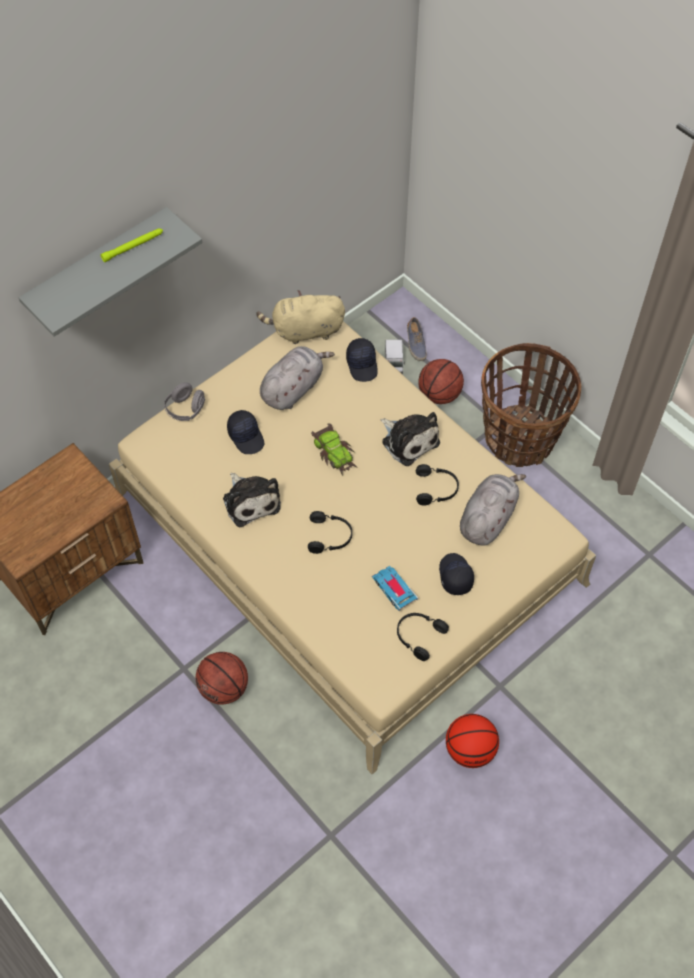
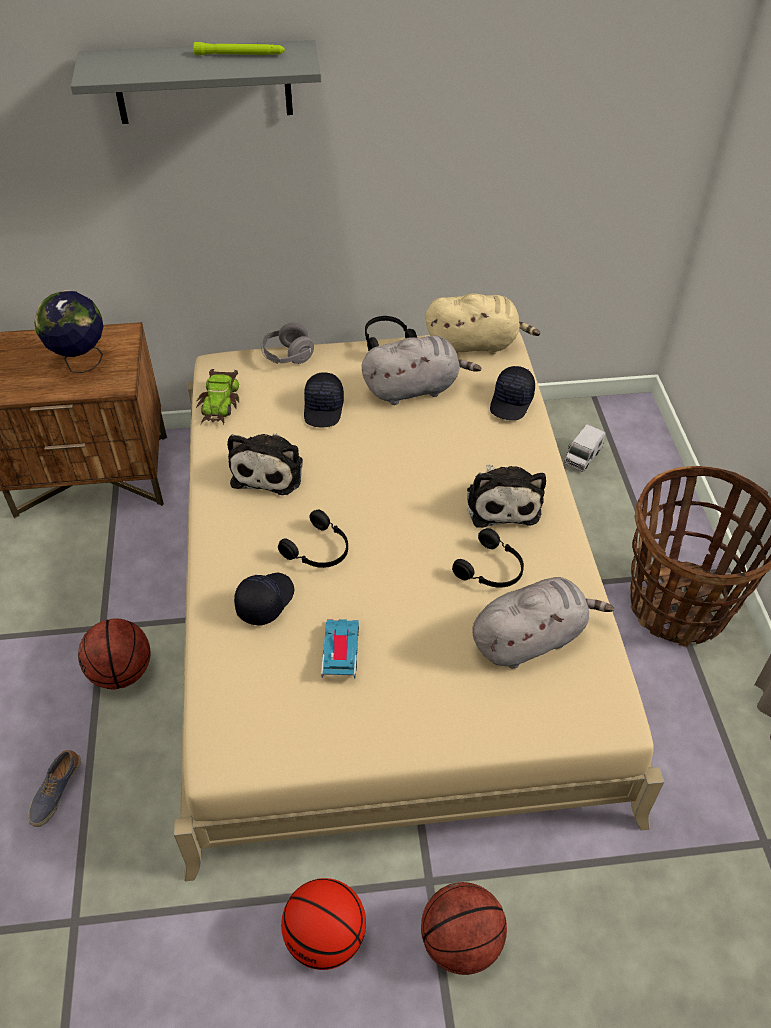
camera: 35 degrees right, 10 degrees down
(63, 499) = (80, 363): none -> globe
(305, 331) = (475, 344): beige plush toy -> beige plush toy turned 150 degrees clockwise
(335, 452) = (403, 470): toy car -> toy car (220, 402)
(415, 344) = (623, 450): shoe -> shoe (55, 792)
(418, 636) = (322, 724): black headphones -> black headphones (386, 340)
(439, 394) = (612, 511): basketball -> basketball (460, 941)
(455, 576) = (430, 681): black cap -> black cap (264, 601)

